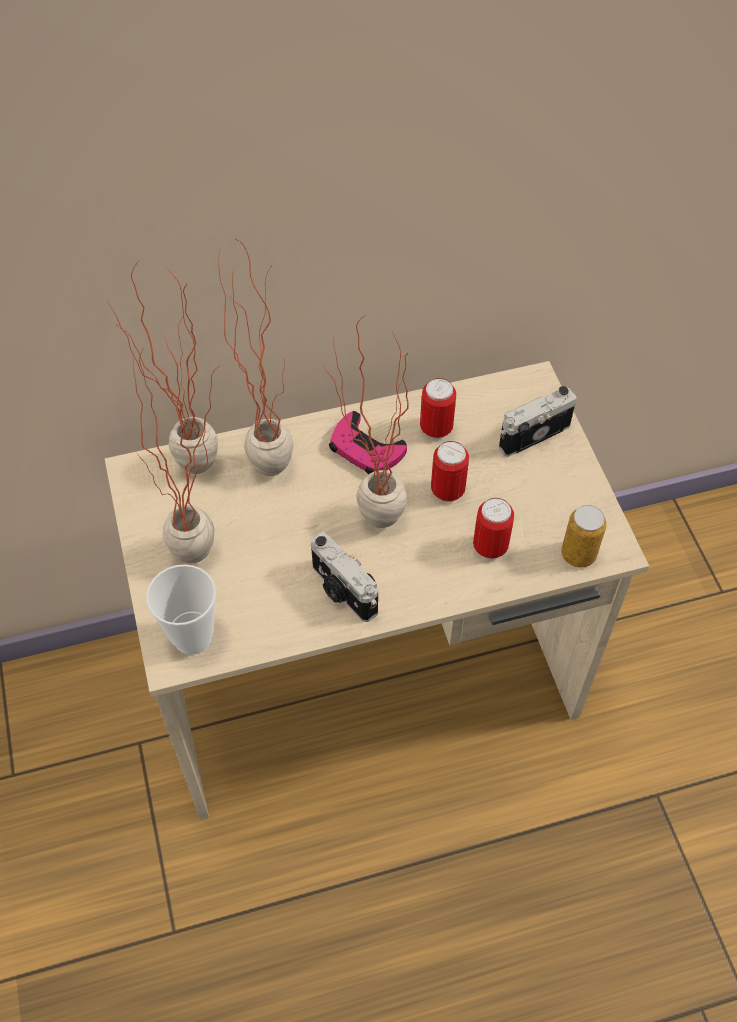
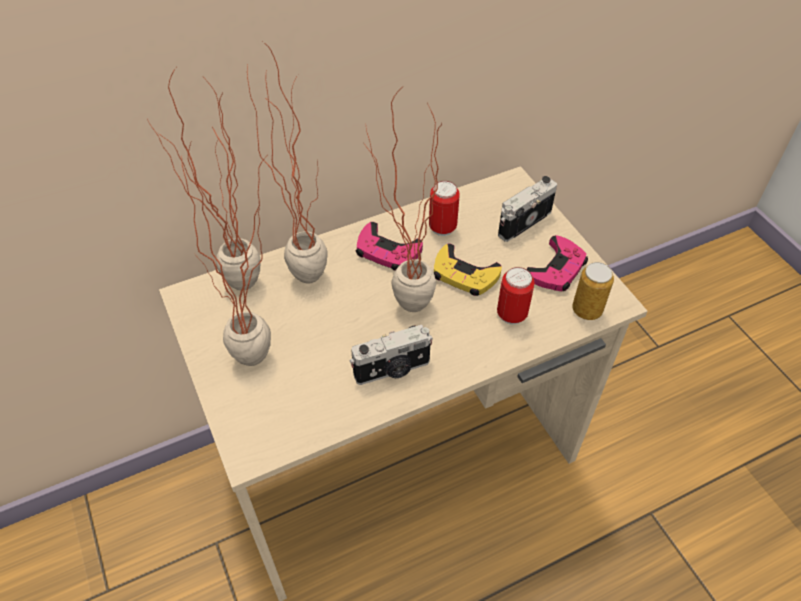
camera: 10 degrees left, 5 degrees down
(192, 637) = (264, 431): cup -> none
(342, 591) = (392, 370): camera -> camera turned 60 degrees counterclockwise
(447, 491) = (464, 275): can -> yellow game controller
(557, 499) = (557, 269): none -> pink game controller

